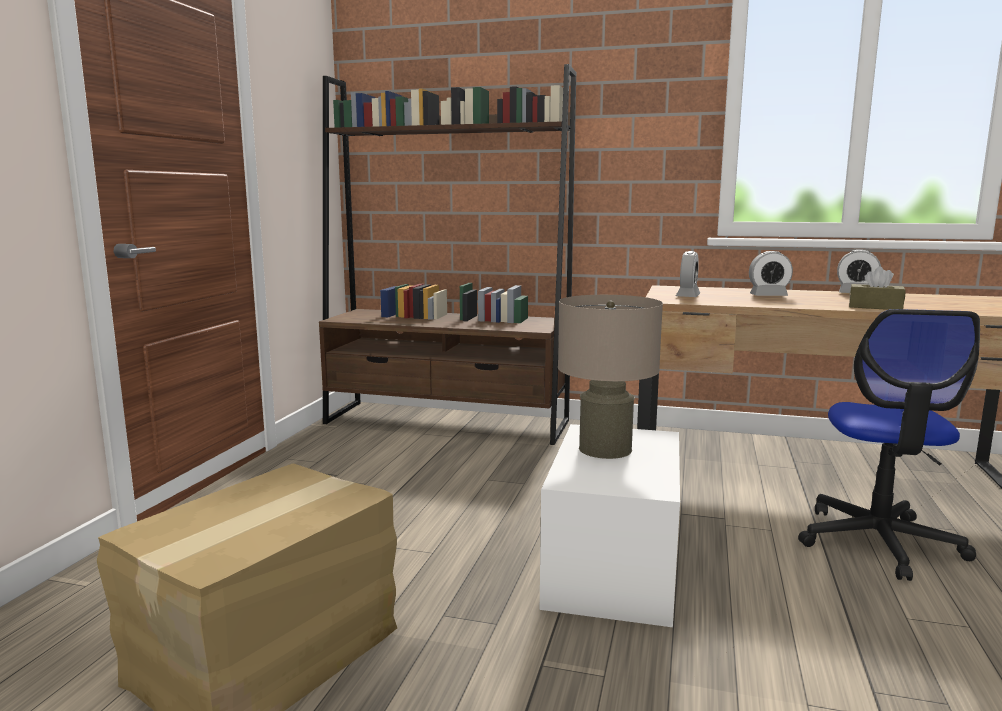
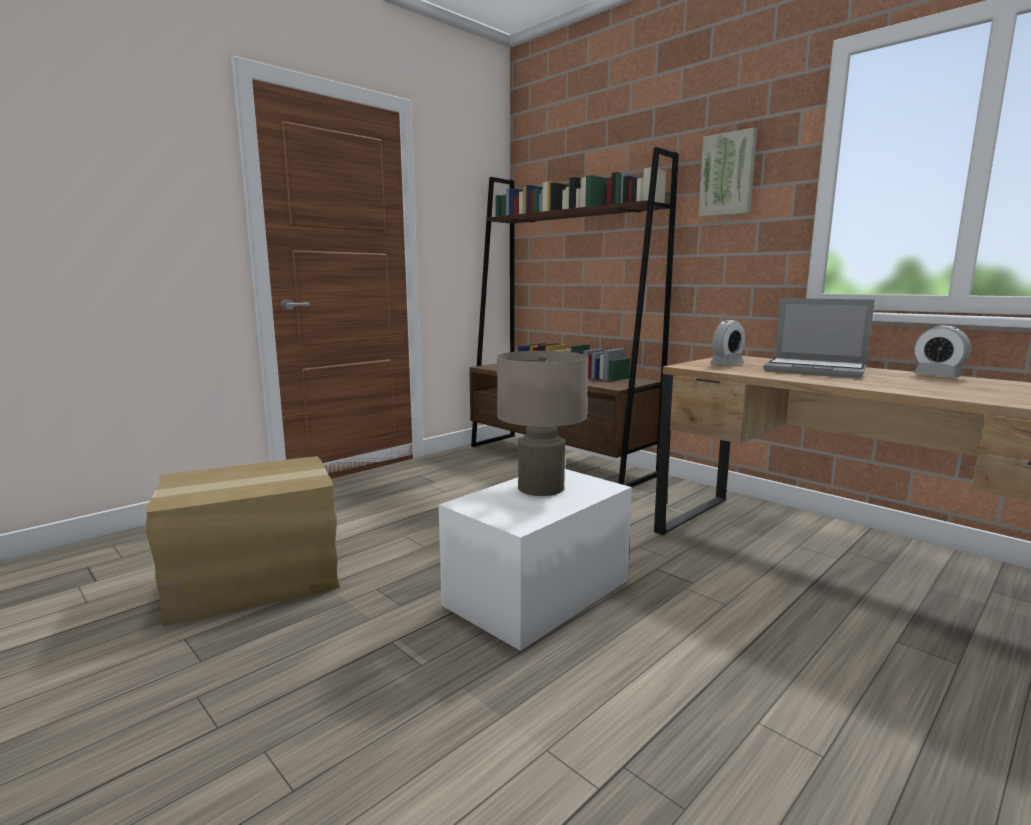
camera: 30 degrees right, 0 degrees up
(631, 99) = (728, 174): none -> picture
(768, 296) = (816, 370): alarm clock -> laptop
(875, 307) = (908, 389): brown tissue box -> none
(879, 542) = (833, 647): office chair -> none

